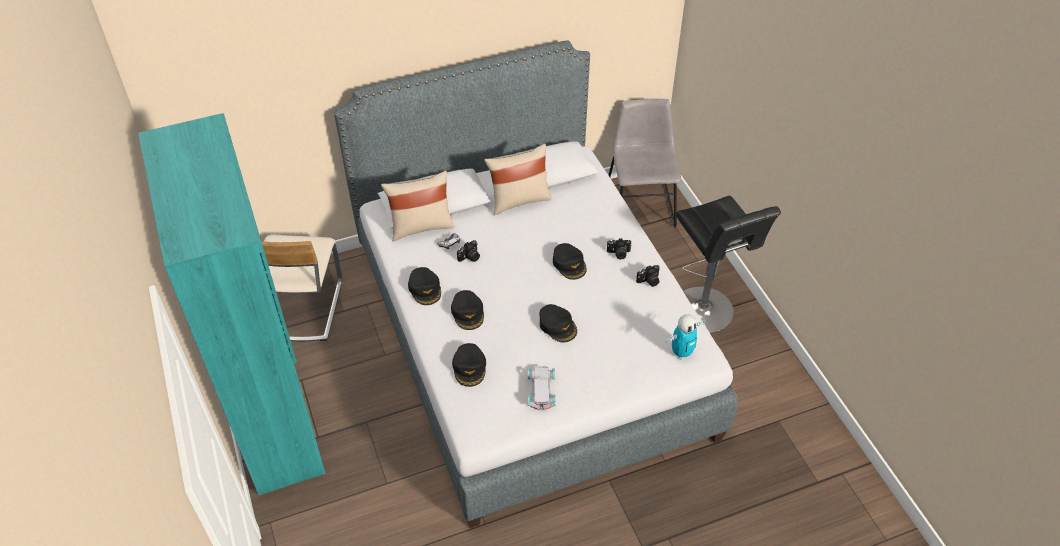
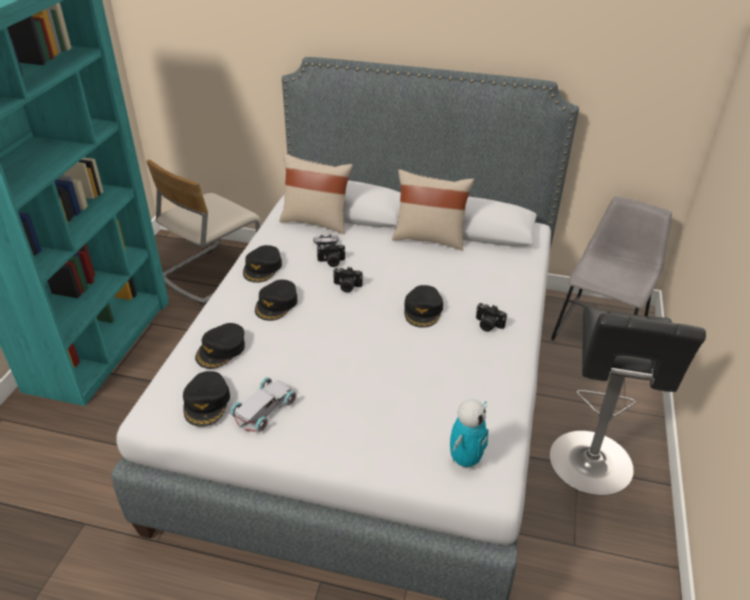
camera: 35 degrees right, 10 degrees down
(558, 326) = (350, 358): black cap -> black cap (207, 403)
(649, 281) = (497, 366): camera -> camera (347, 287)
(681, 352) = (465, 460): toy robot -> toy robot turned 60 degrees counterclockwise

